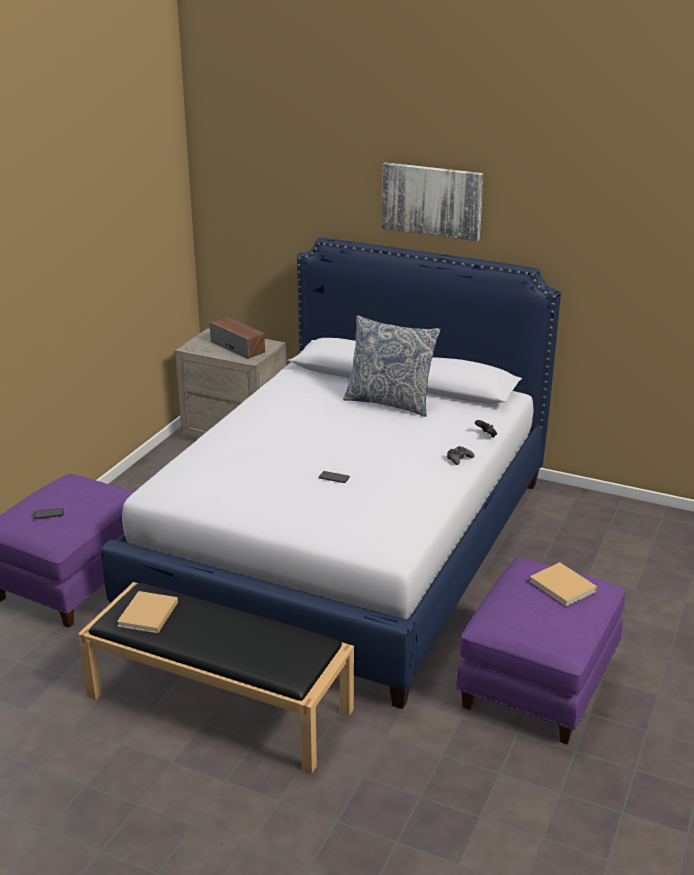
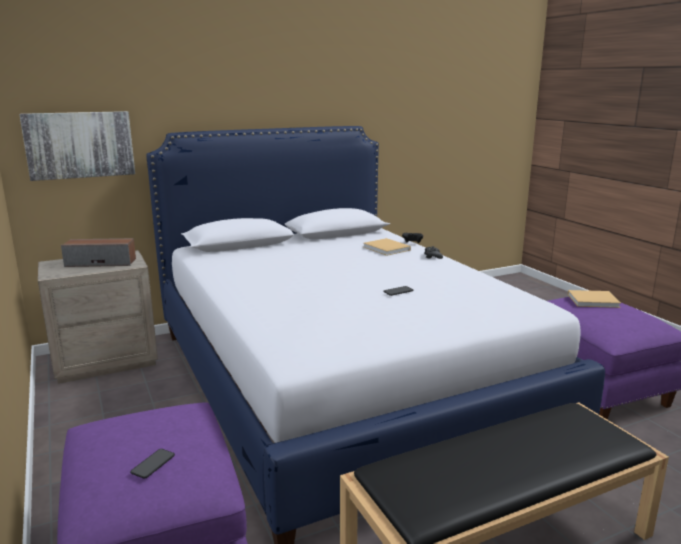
camera: 50 degrees left, 10 degrees down
(147, 615) = (438, 484): beige book -> beige book (387, 249)
(390, 402) = (314, 249): pillow -> none
(432, 200) = (266, 84): picture -> picture (80, 145)

